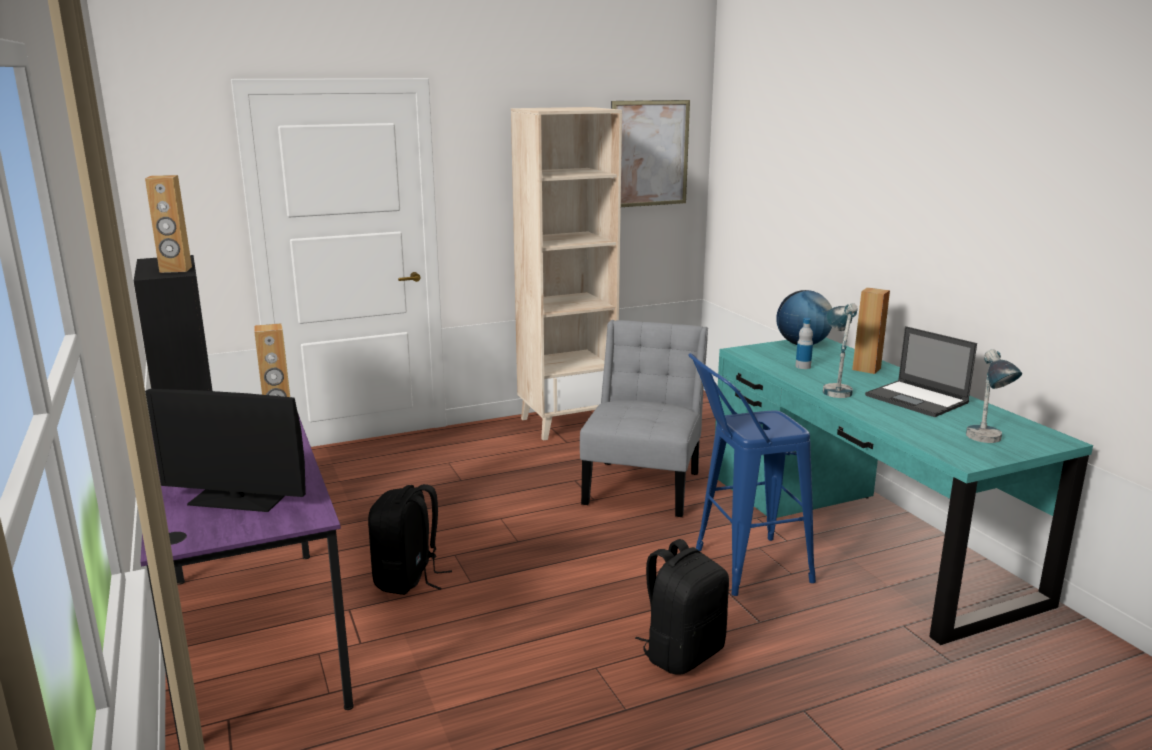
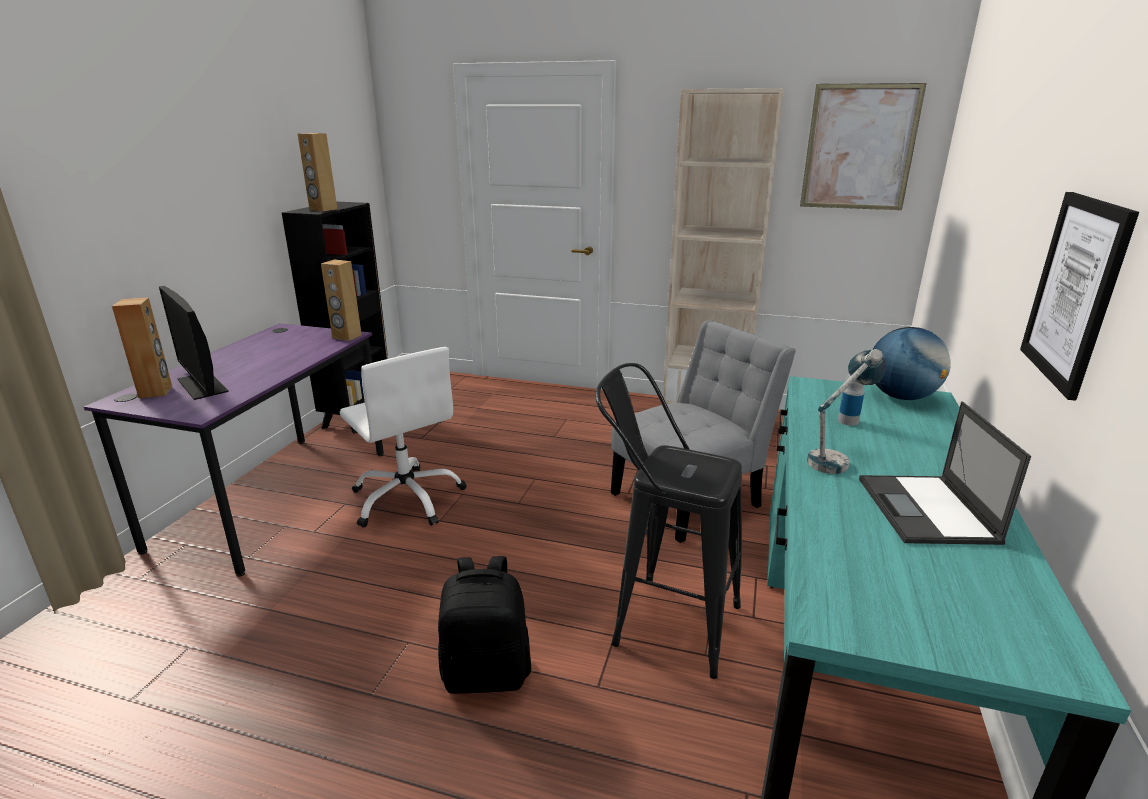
camera: 40 degrees right, 5 degrees up
(408, 579) = (408, 498): black backpack -> white office chair
(740, 567) = (663, 620): blue stool -> black stool
(866, 369) = (931, 449): brown speaker -> brown speaker (156, 392)
(940, 246) = (1074, 291): none -> picture
(986, 442) = (916, 611): table lamp -> none

